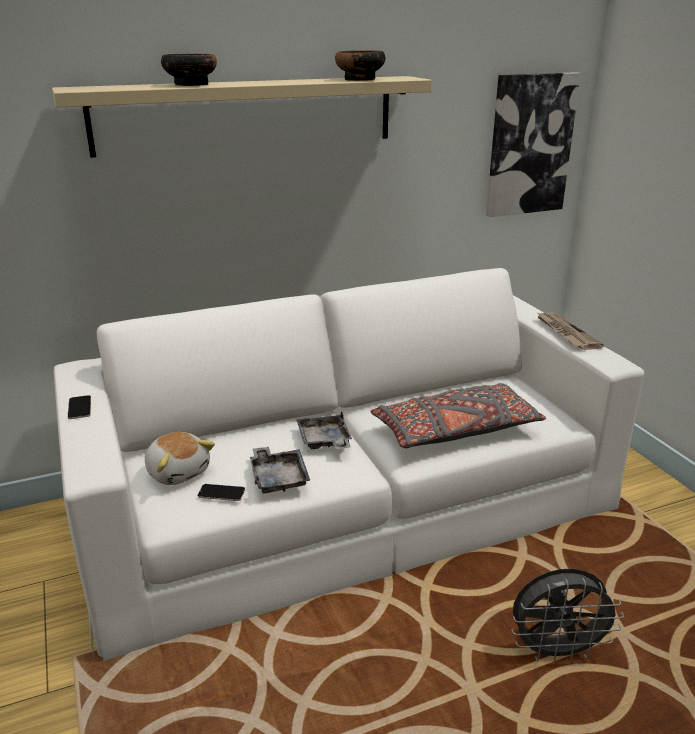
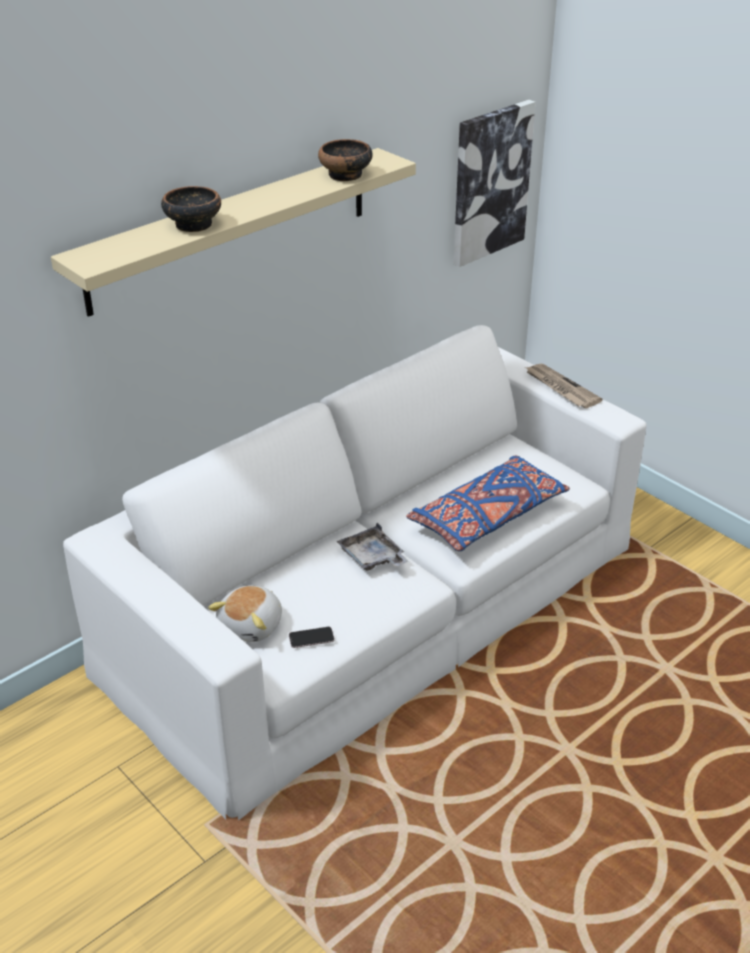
camera: 20 degrees left, 10 degrees up
(79, 408) = (147, 588): phone -> none
(178, 471) = (252, 625): plush toy -> plush toy turned 90 degrees clockwise
(278, 477) = (354, 608): grey tray -> none
(455, 431) = (487, 517): grey pillow -> blue pillow
(556, 651) = (621, 699): grey fan -> none

